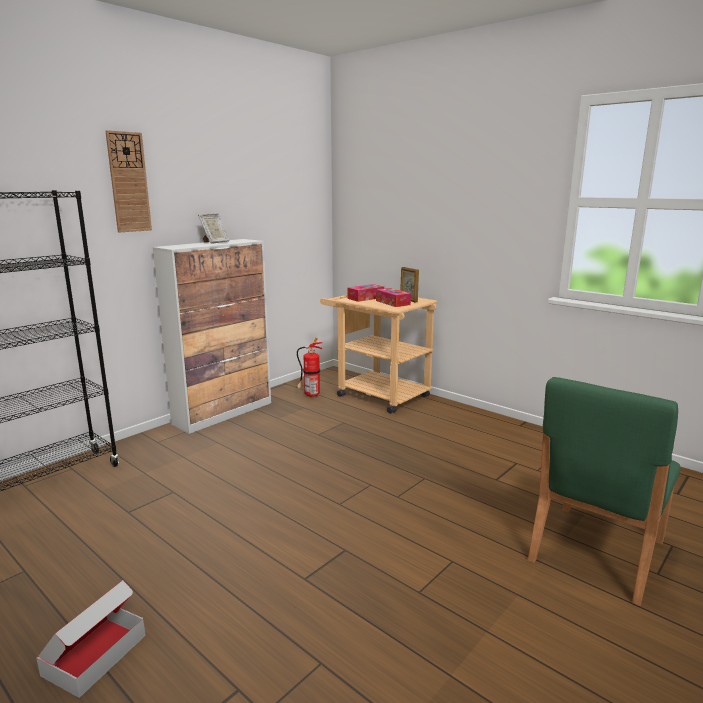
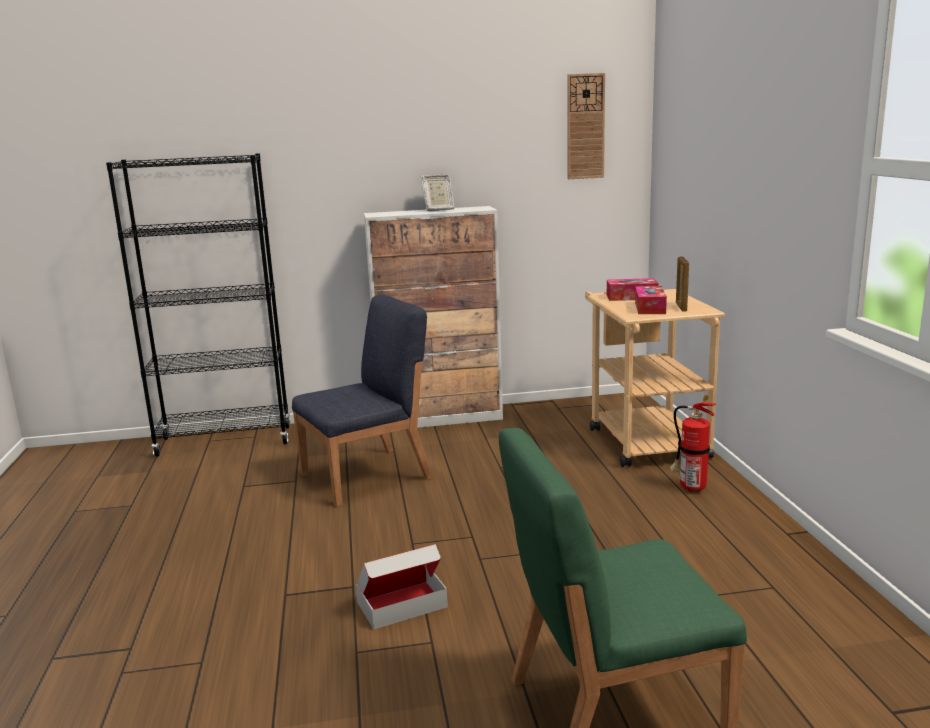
camera: 40 degrees right, 0 degrees up
(95, 654) = (94, 580): cardboard box -> cardboard box (402, 604)
(129, 182) = (341, 141): wall clock -> wall clock (585, 126)
(231, 469) = (368, 476): none -> blue chair
(310, 395) = (558, 421): fire extinguisher -> fire extinguisher (689, 488)

